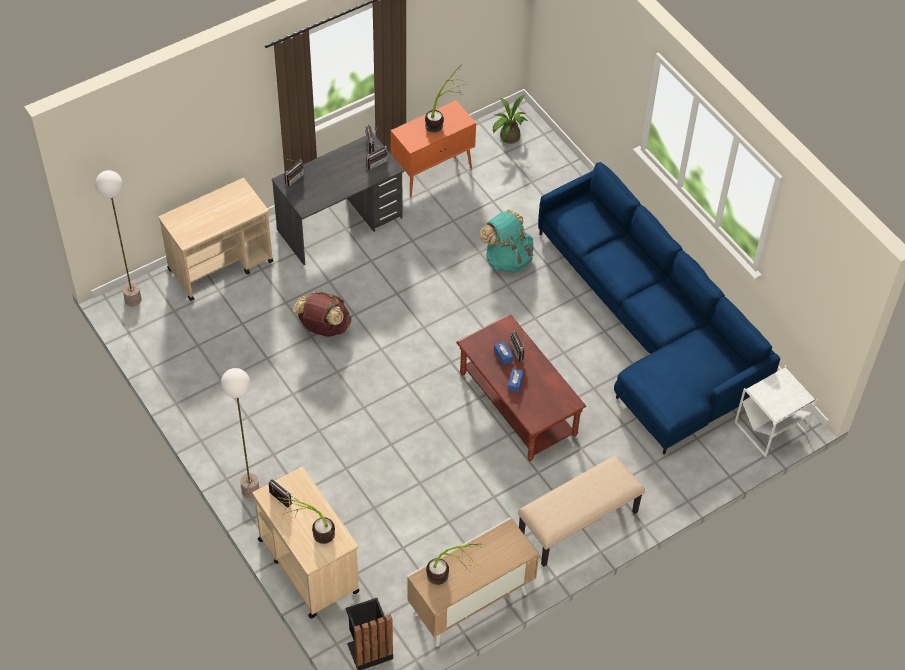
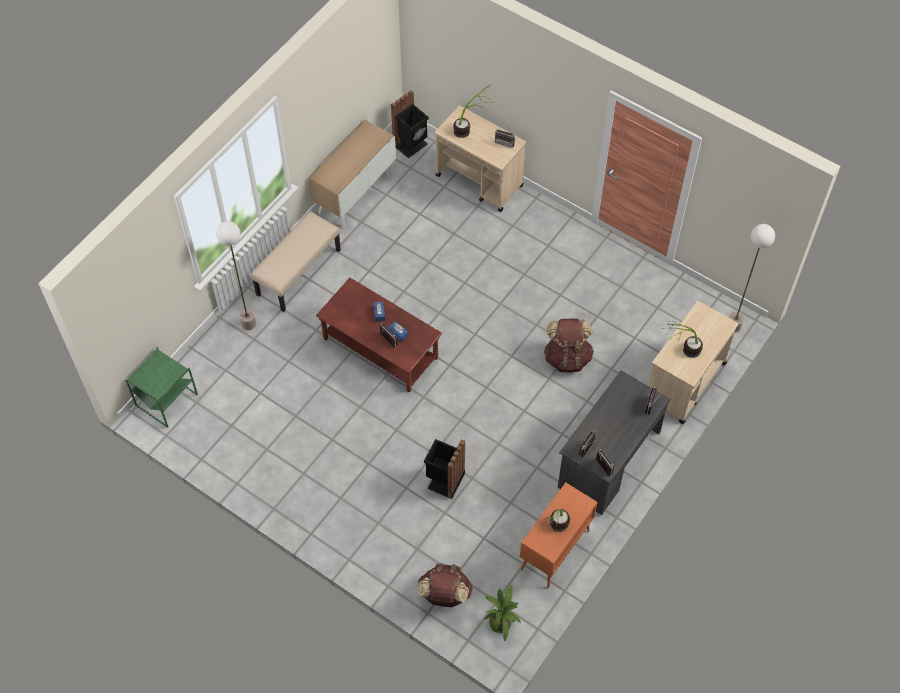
camera: 160 degrees right, 5 degrees up
(250, 490) = (549, 215): floor lamp -> floor lamp (249, 324)
(450, 577) = (364, 143): potted plant -> potted plant (681, 351)
(507, 258) = (444, 480): turquoise backpack -> black trash can
(549, 171) = (444, 595): none -> brown backpack
(650, 328) = (293, 456): blue sofa -> none
(771, 428) = (166, 400): white side table -> green side table

